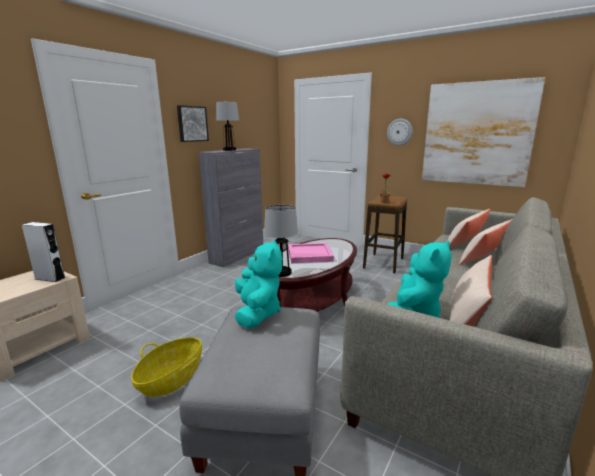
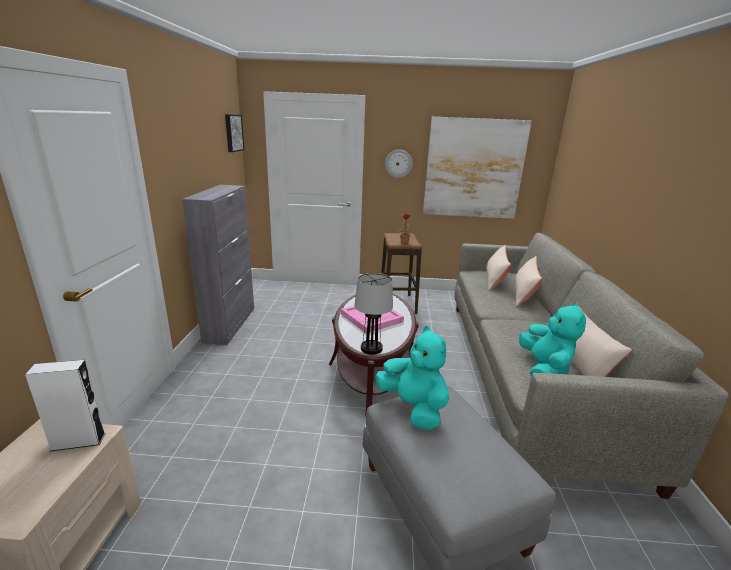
camera: 30 degrees left, 5 degrees up
(171, 379) = (313, 512): basket -> none
(192, 124) = (170, 160): picture -> picture (233, 132)
(229, 150) = (215, 191): table lamp -> none

